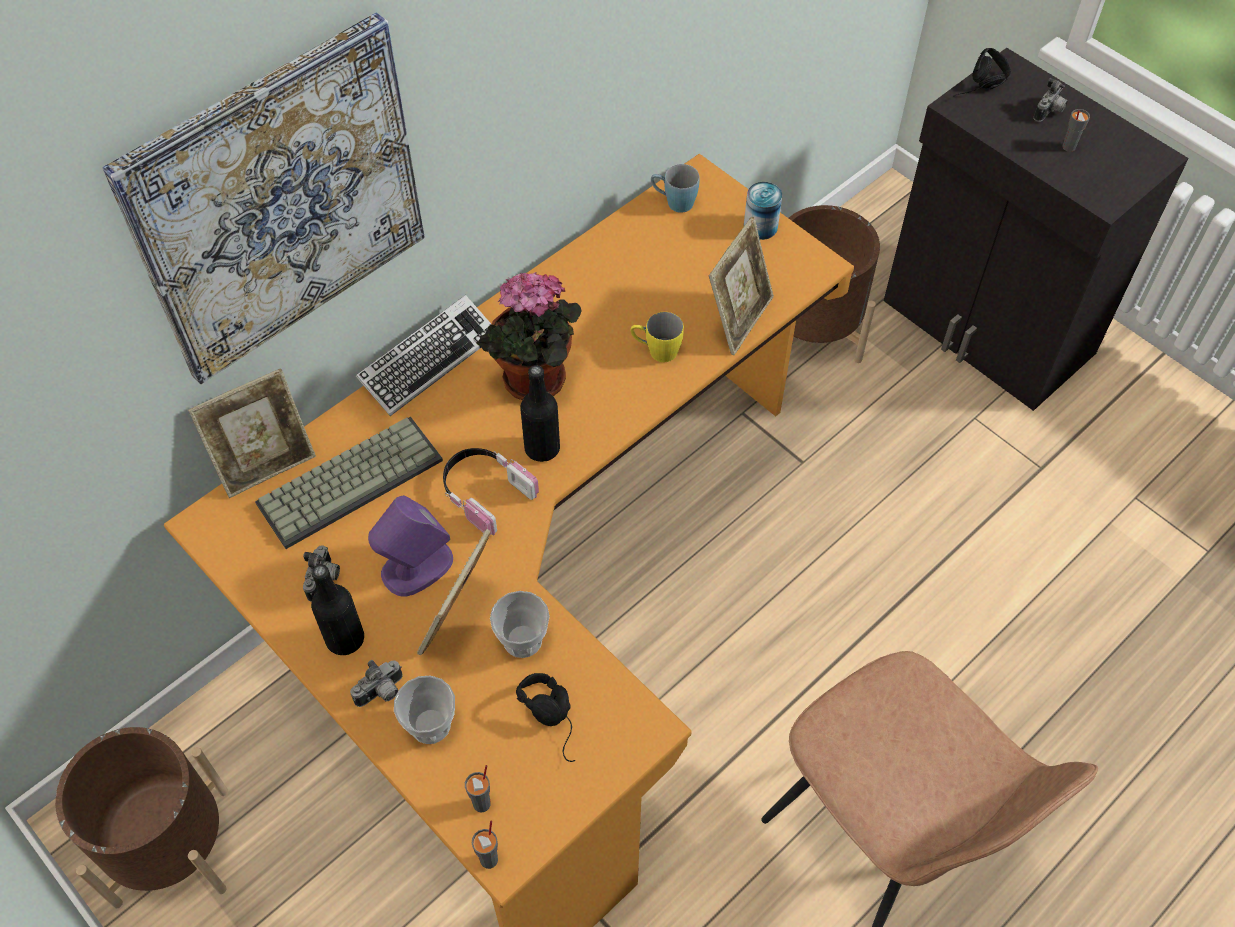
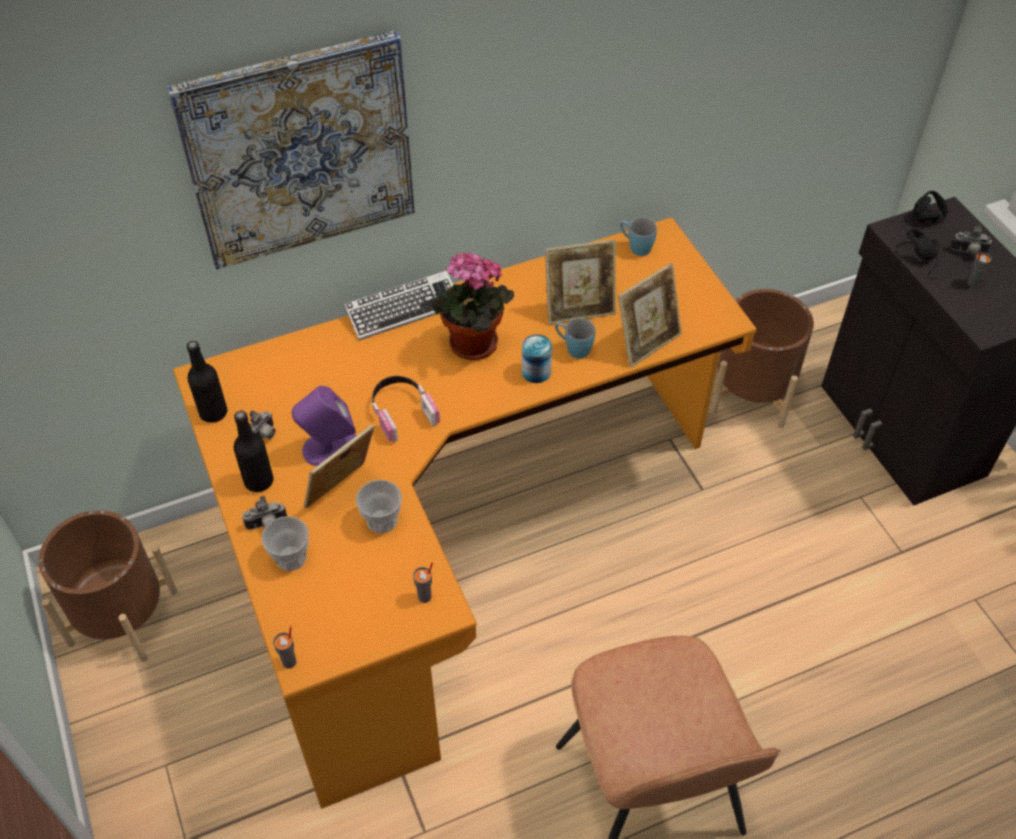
camera: 20 degrees right, 5 degrees down
(266, 464) = (259, 348): picture frame -> picture frame (579, 310)
(350, 479) = (311, 375): keyboard -> none
(482, 803) = (302, 622): grey cup -> grey cup (425, 597)
(542, 448) = (457, 393): black bottle -> black bottle (213, 413)
(558, 719) = (382, 583): black headphones -> black headphones (926, 260)
(656, 351) = (573, 348): yellow mug -> blue mug
(760, 226) = (695, 281): can -> can (536, 372)
(1049, 112) = (968, 253): camera -> camera turned 45 degrees clockwise

